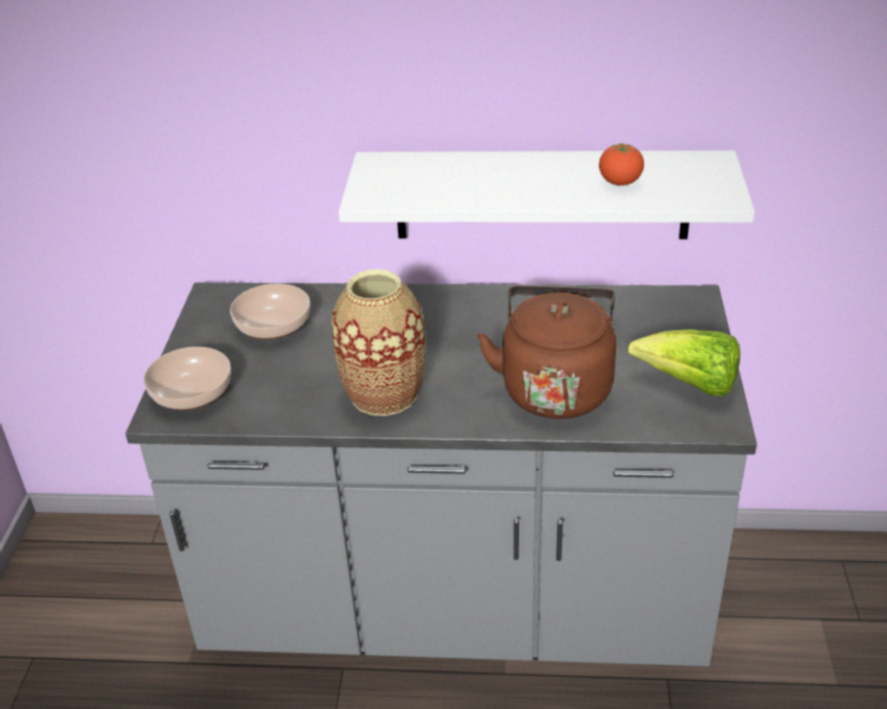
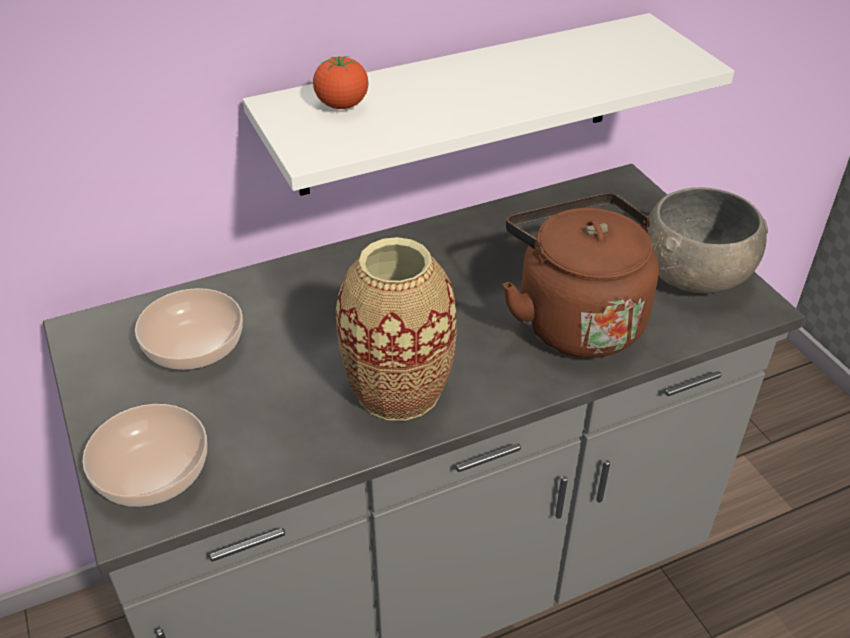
camera: 30 degrees left, 5 degrees up
(620, 183) = (578, 69): tomato -> tomato (342, 105)
(689, 385) = (696, 274): lettuce -> grey bowl

